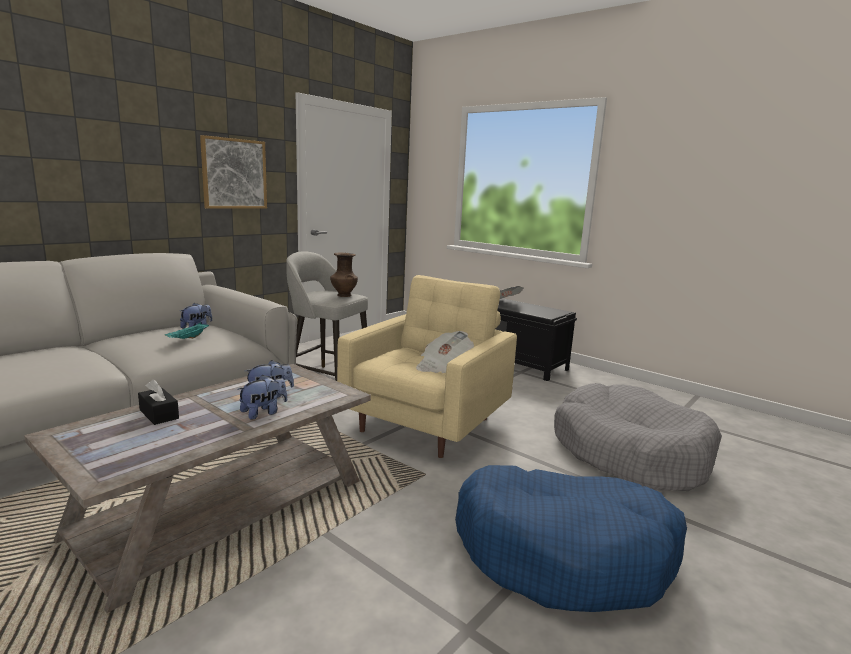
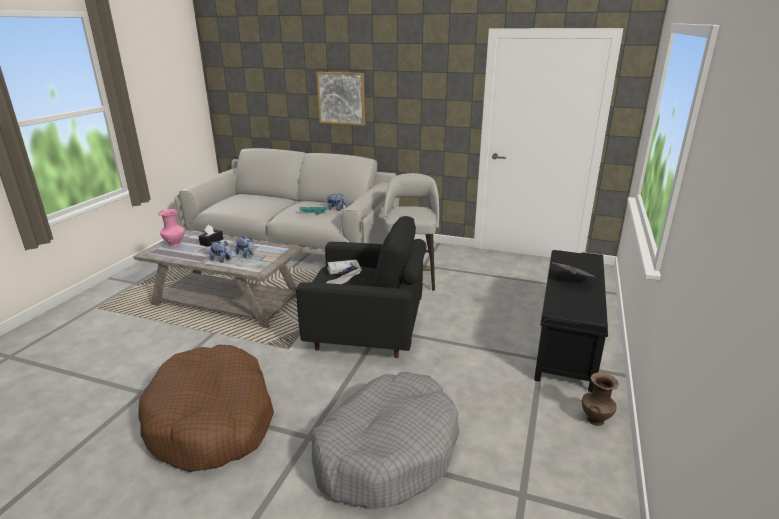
camera: 70 degrees right, 10 degrees up
(106, 447) = (175, 245): none -> pink vase
(234, 174) = (423, 103): picture -> picture (341, 98)
(343, 295) = (413, 216): brown vase -> brown vase (595, 419)
(393, 358) = (343, 270): none -> white book
(428, 423) = (367, 333): beige armchair -> black armchair
(564, 553) = (212, 420): blue dog bed -> brown dog bed

